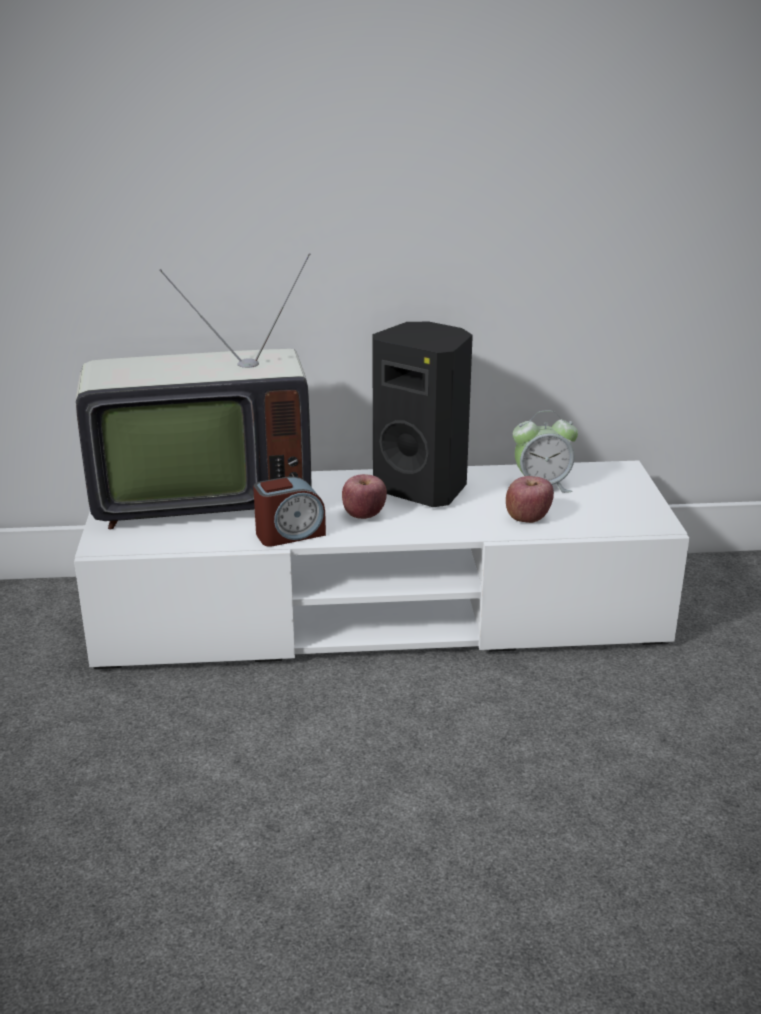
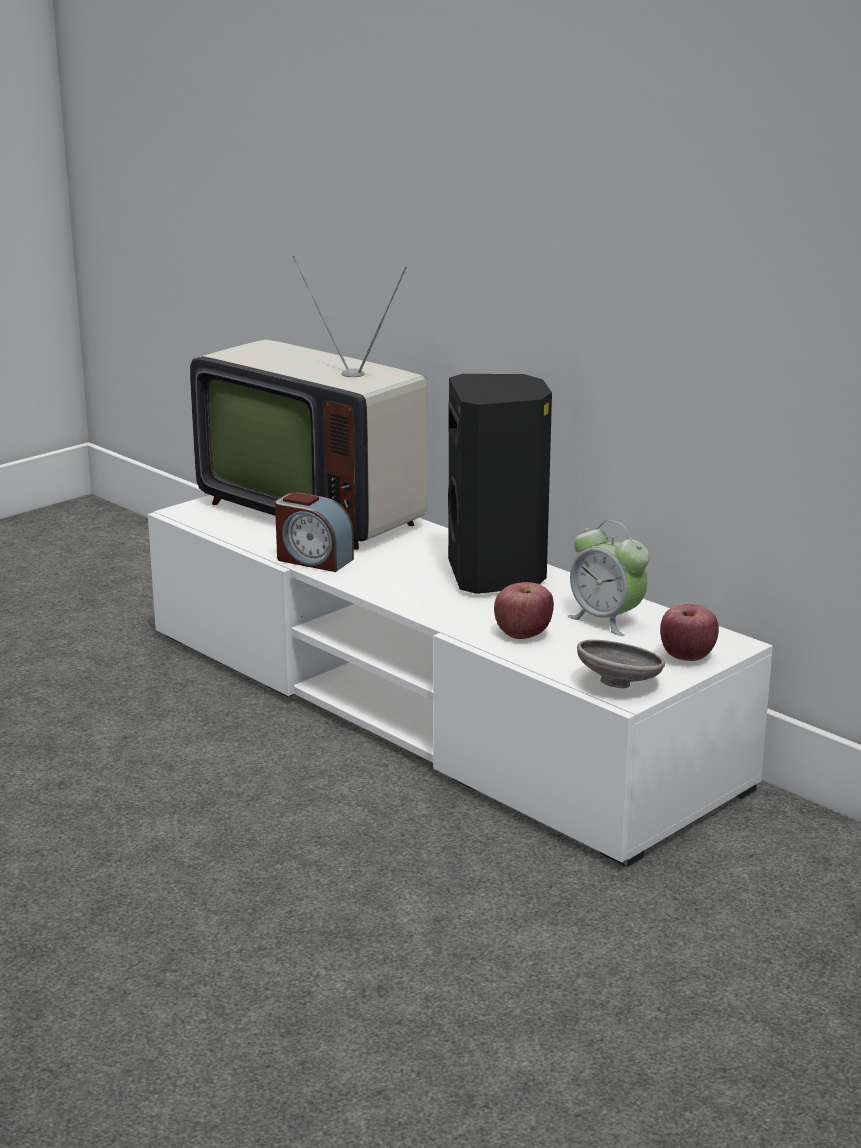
camera: 50 degrees right, 5 degrees down
(364, 515) = (399, 572): apple -> apple (687, 657)
(640, 520) = (620, 684): none -> grey bowl

